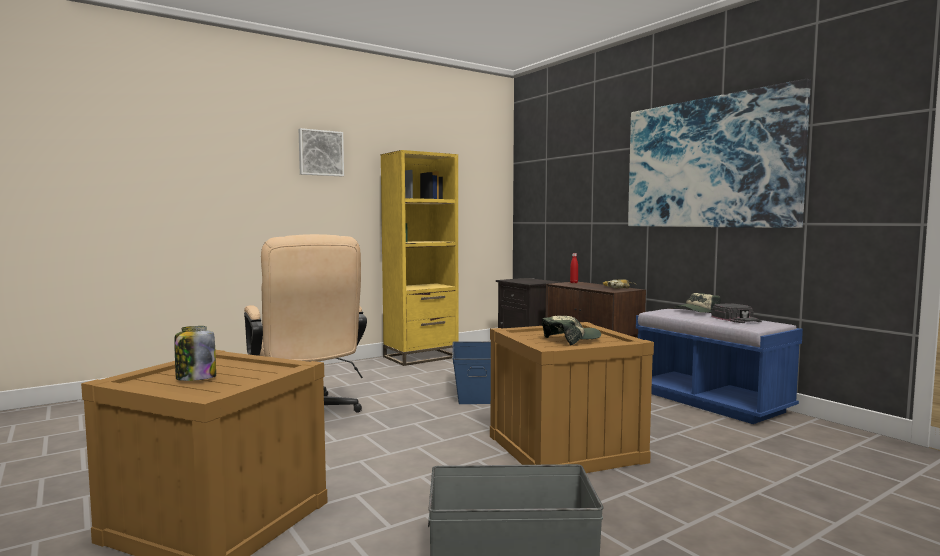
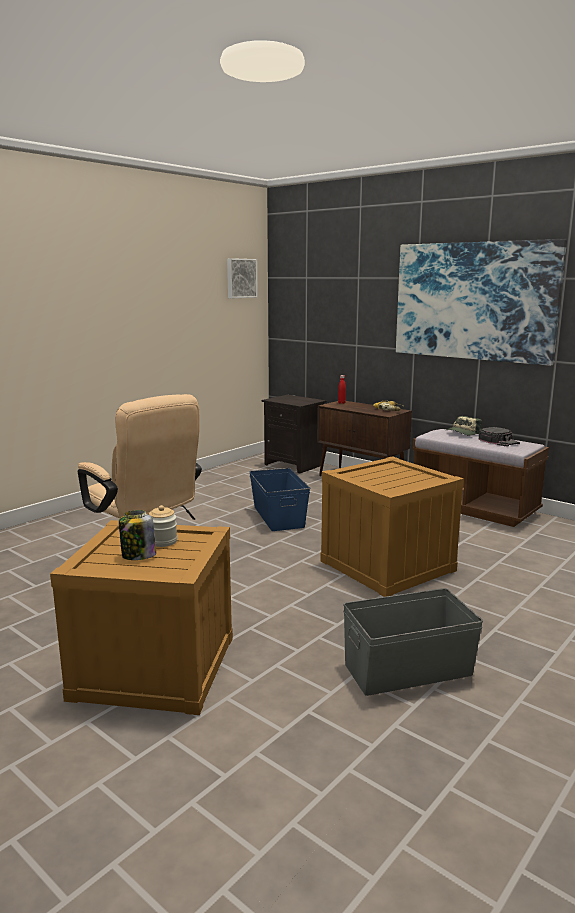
camera: 15 degrees left, 10 degrees up
(240, 370) = (163, 541): none -> jar
(320, 153) = (93, 282): picture -> picture (241, 278)
(421, 357) = (199, 481): yellow bookcase -> none
(571, 339) = (396, 479): cap -> none
(710, 401) = (474, 508): blue bench -> brown bench

